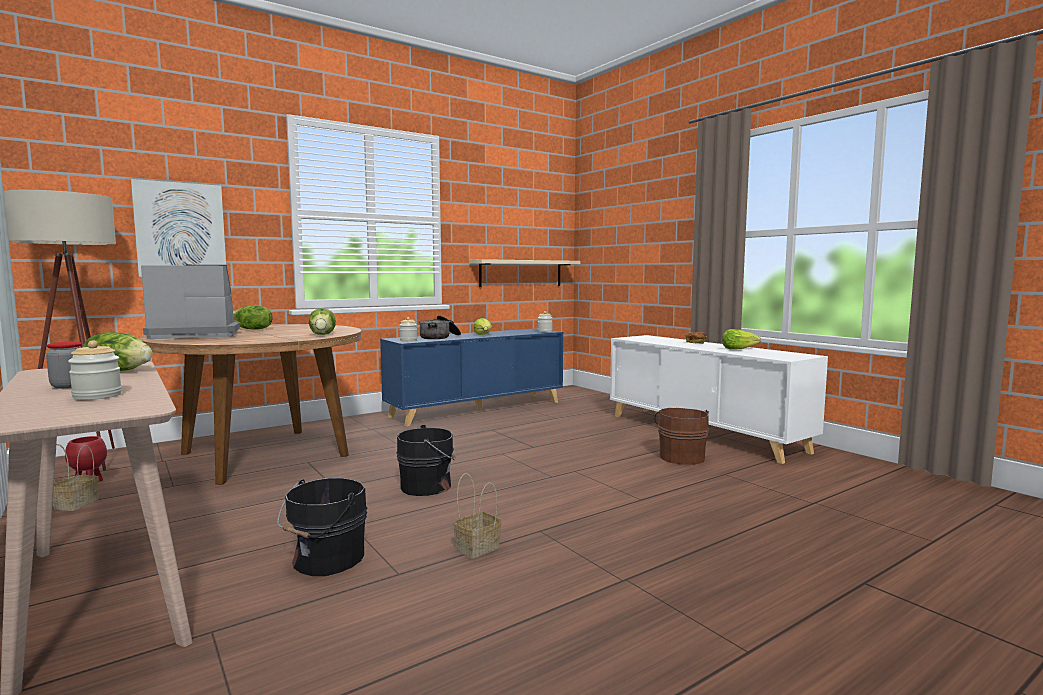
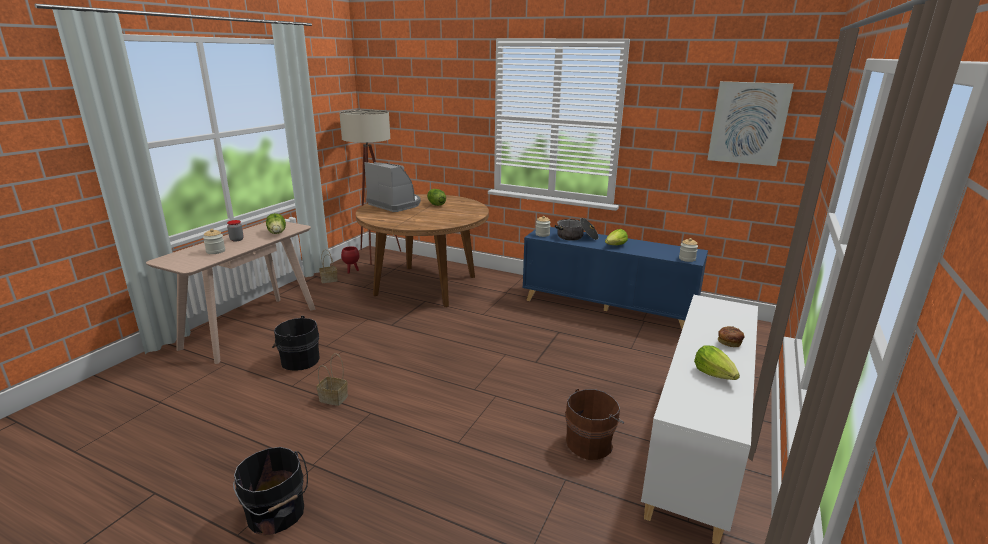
camera: 60 degrees right, 15 degrees up
(180, 230) = (431, 128): picture -> picture (748, 123)
(323, 334) = (428, 224): lettuce -> none
(428, 486) = (416, 351): black bucket -> black bucket (276, 514)
(521, 273) = (714, 186): beige shelf -> none

